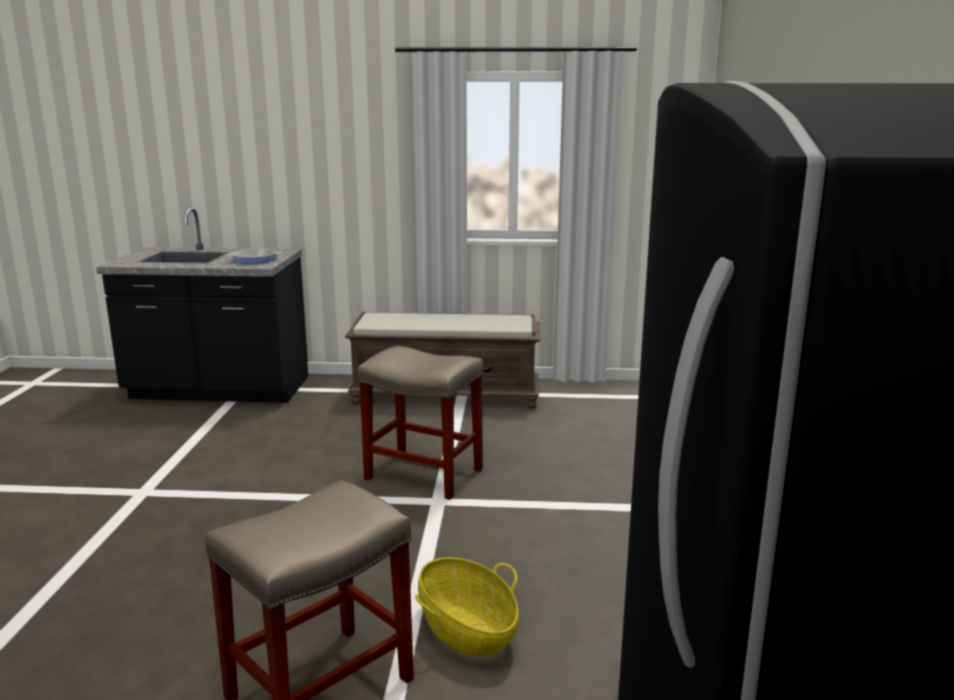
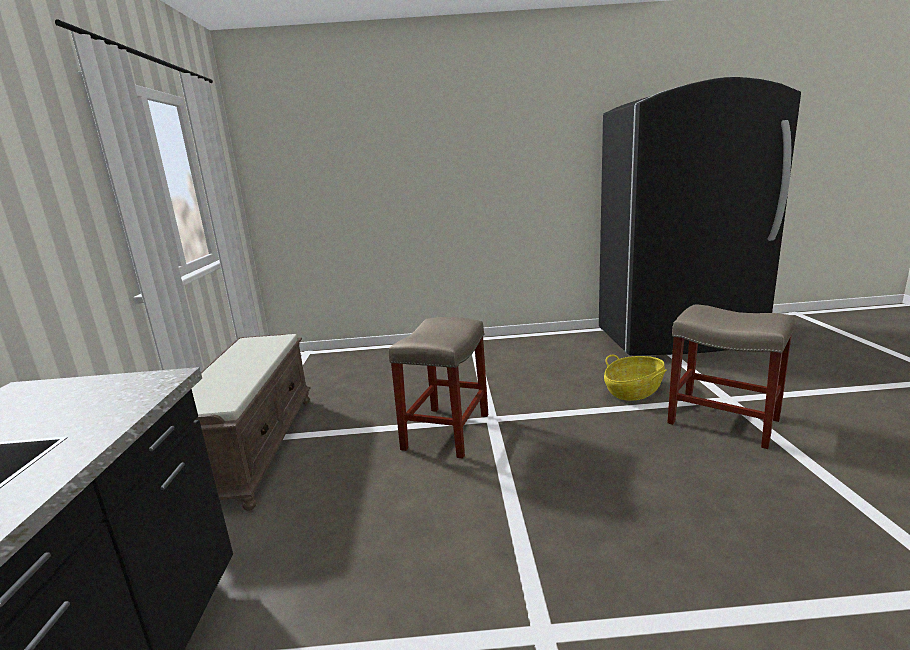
camera: 95 degrees left, 0 degrees up
(255, 260) = (92, 396): frying pan -> none

